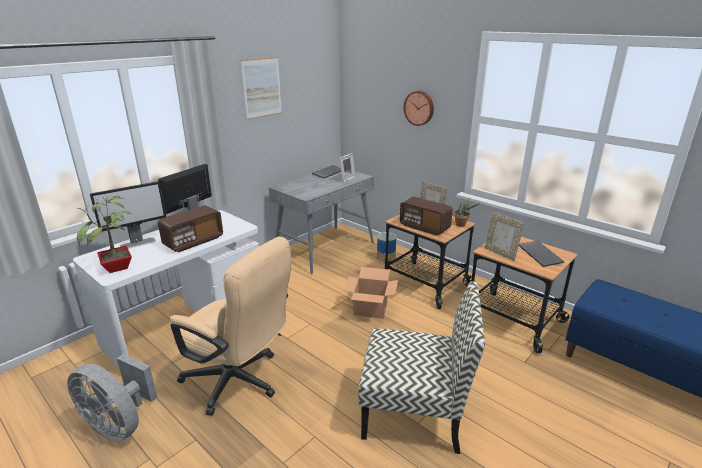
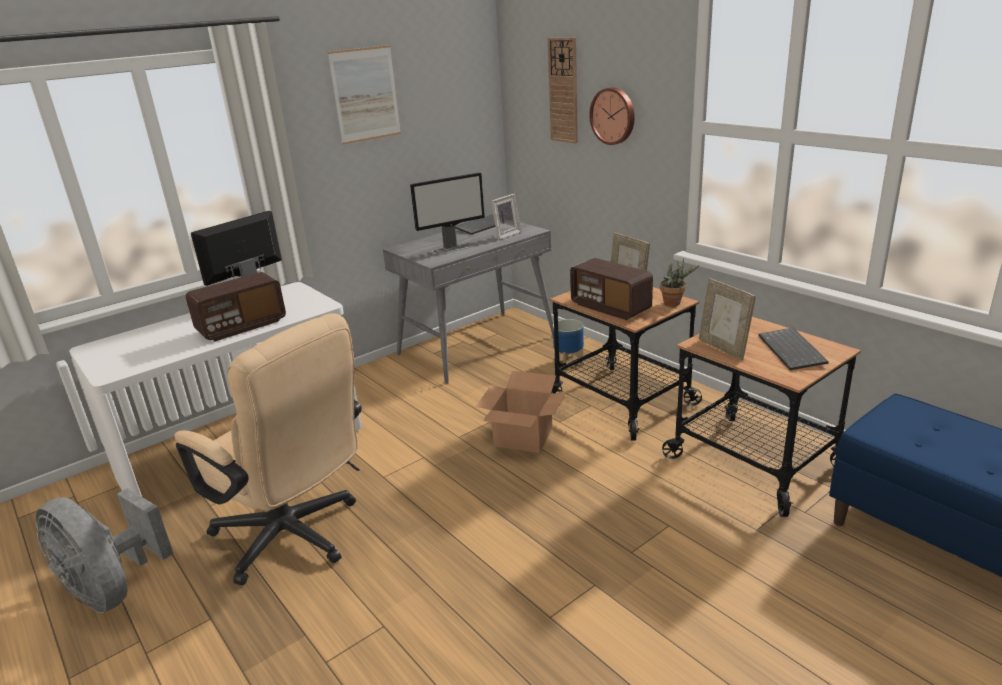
camera: 10 degrees right, 0 degrees up
(117, 268) = (122, 363): potted plant -> none
(138, 243) = (164, 328): monitor -> monitor (452, 248)
(385, 90) = (563, 91): none -> wall clock
(415, 412) = (550, 599): chair -> none

